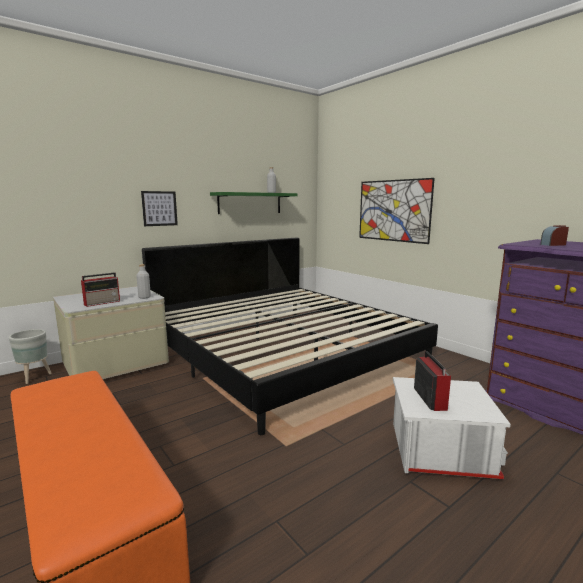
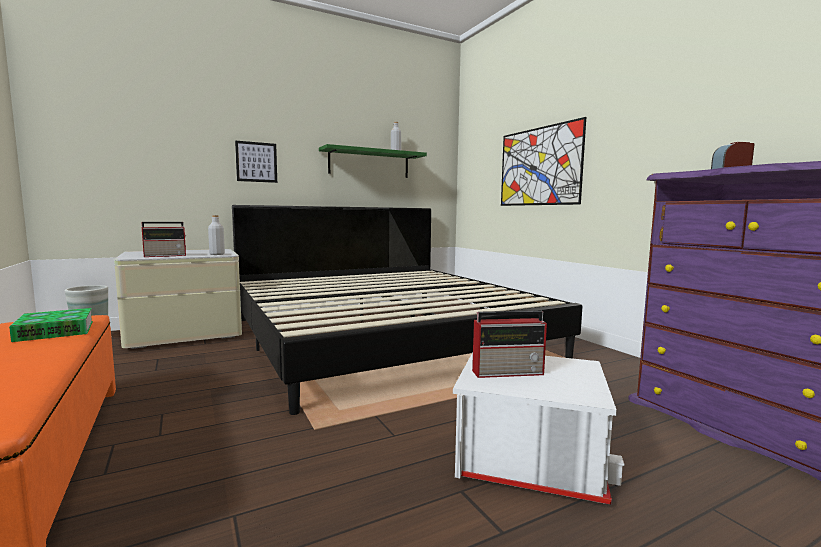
camera: 10 degrees right, 5 degrees down
(80, 395) = (55, 331): none -> book
(429, 398) = (509, 372): radio -> radio turned 75 degrees clockwise

